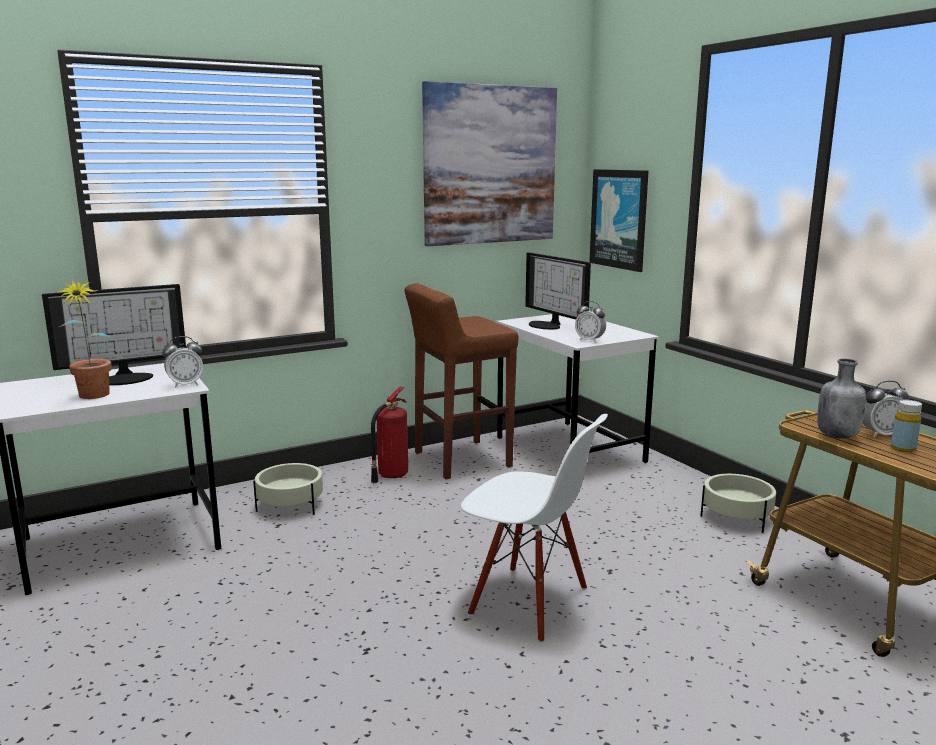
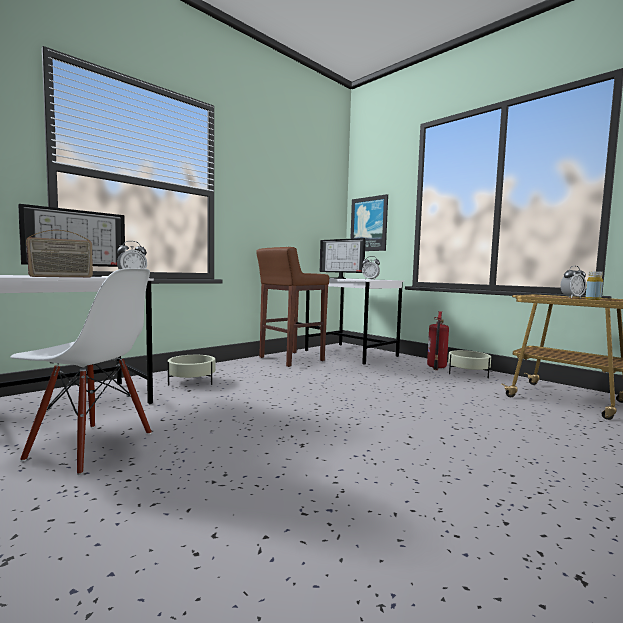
camera: 15 degrees left, 10 degrees down
(93, 397) = (61, 277): potted plant -> radio
(391, 475) = (252, 366): fire extinguisher -> fire extinguisher (436, 367)
(490, 165) = (301, 187): picture -> none
(528, 602) = (390, 413): white chair -> white chair (90, 446)
(837, 436) = (554, 297): grey bottle -> none

